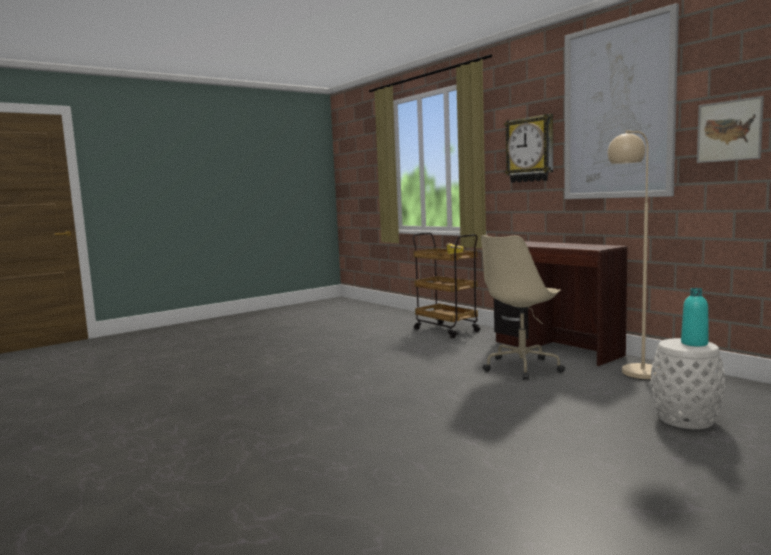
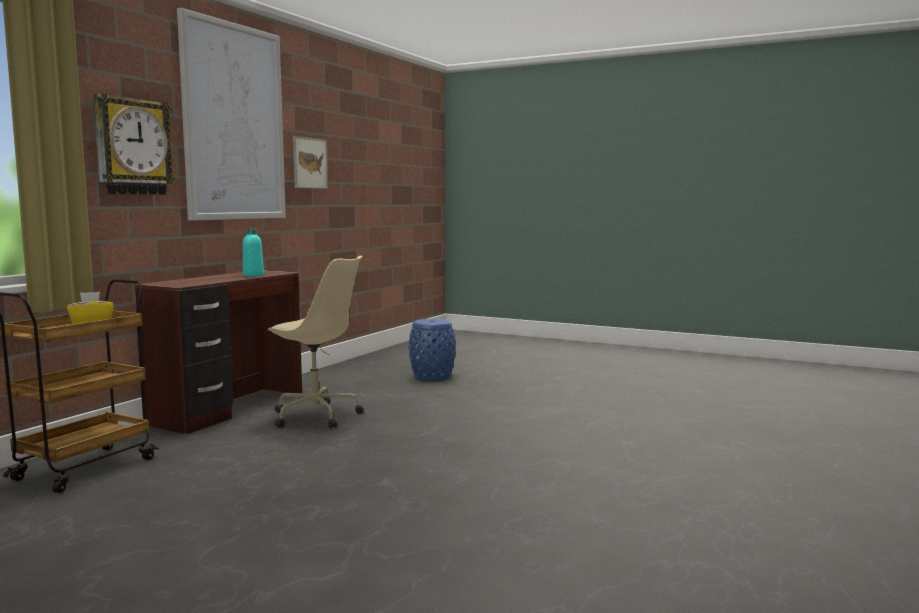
camera: 115 degrees left, 0 degrees up
(635, 376) = (332, 386): beige floor lamp -> none
(685, 420) = (432, 377): white stool -> blue stool
(694, 343) = (430, 320): turquoise bottle -> turquoise bottle (253, 275)

